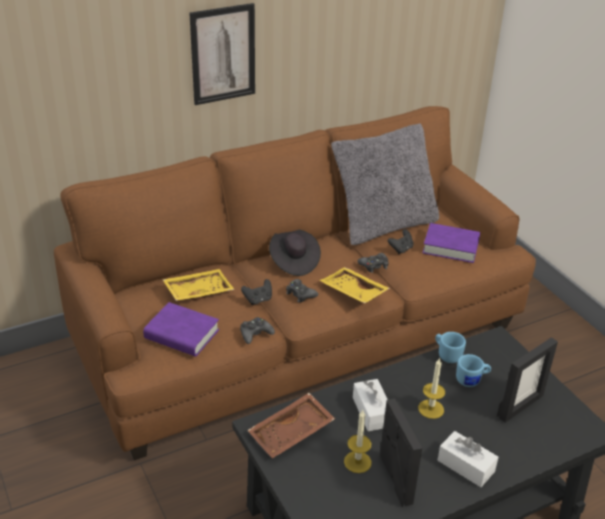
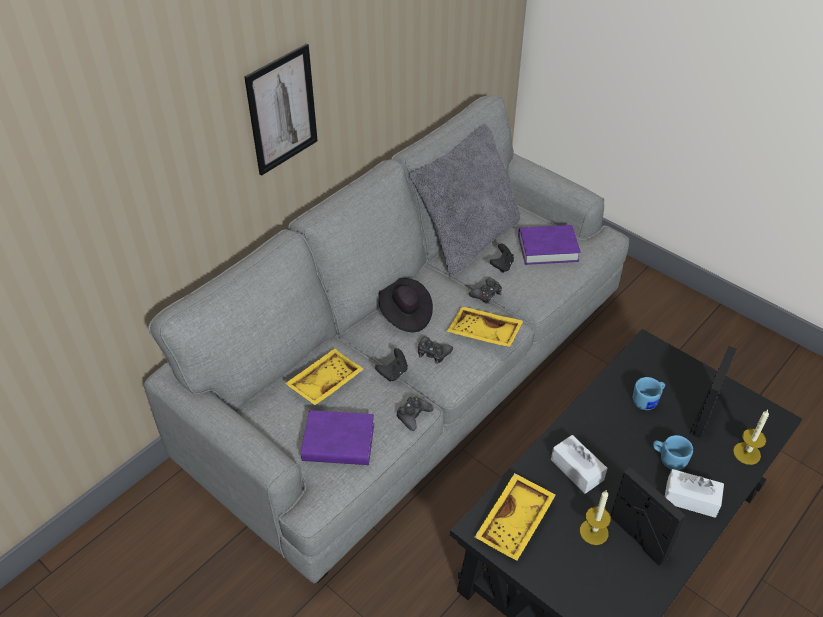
camera: 20 degrees left, 10 degrees up
(292, 433) = (516, 523): brown tray -> yellow tray
(299, 336) = (410, 380): brown sofa -> grey sofa
(431, 409) = (628, 447): candle -> candle (746, 453)
(447, 354) = (611, 379): blue mug -> blue mug (668, 459)

